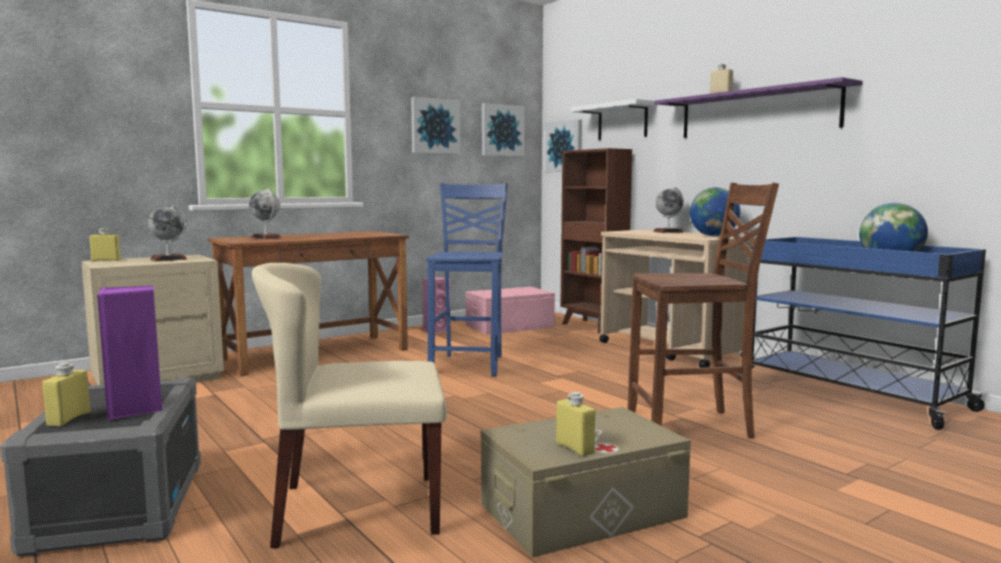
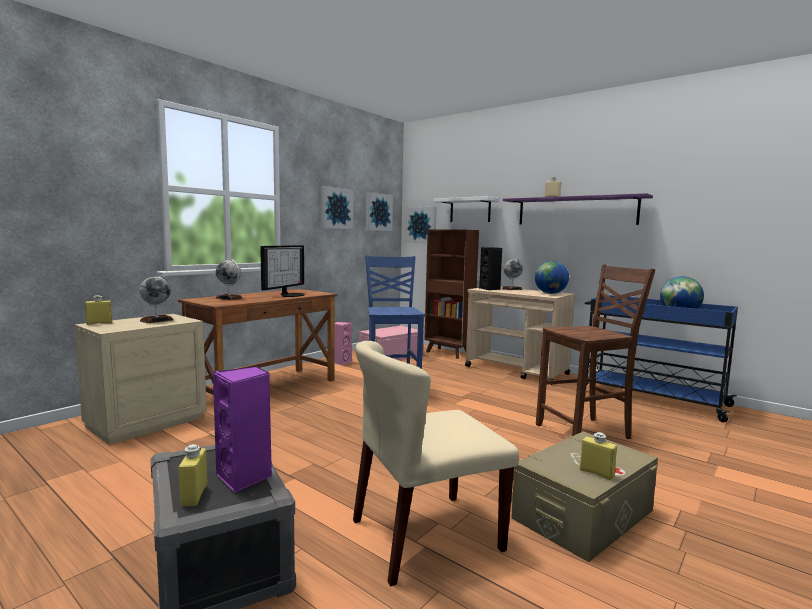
camera: 15 degrees left, 0 degrees up
(346, 235) = (290, 295): none -> monitor
(634, 231) = (490, 289): none -> black speaker

